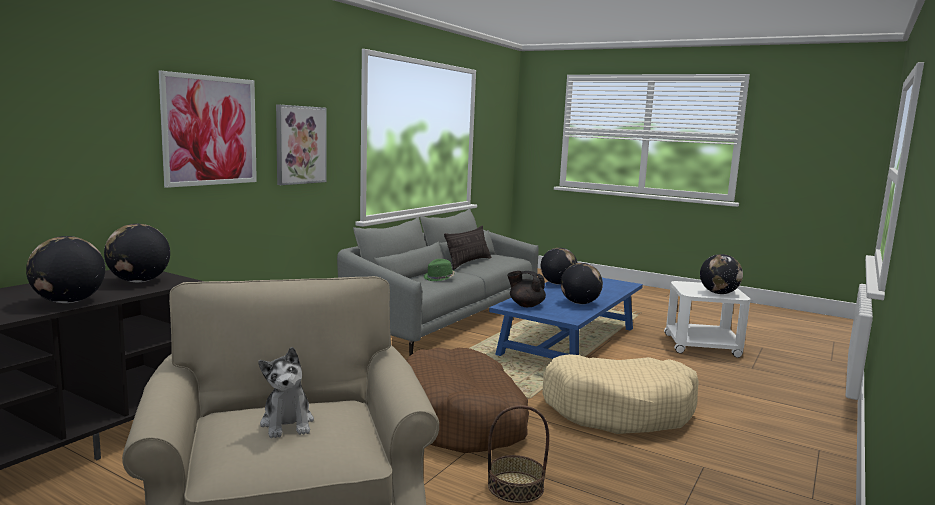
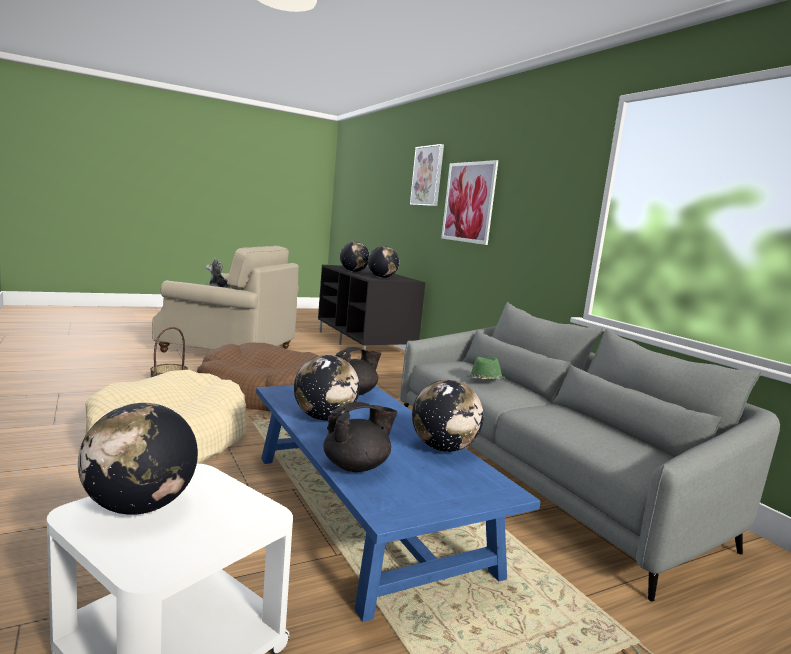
camera: 120 degrees right, 0 degrees up
(300, 145) = (527, 216): picture -> picture (427, 176)
(468, 263) = (584, 419): pillow -> none
(611, 291) = (357, 467): none -> black teapot

